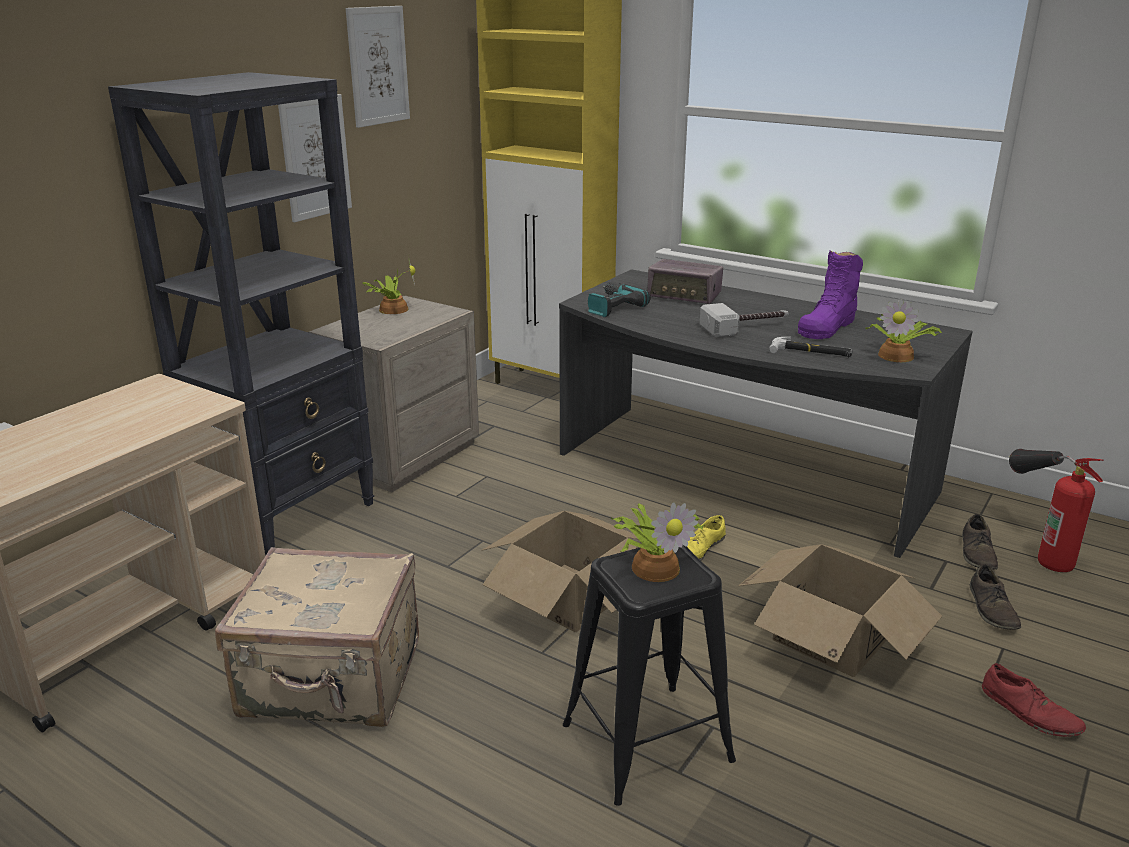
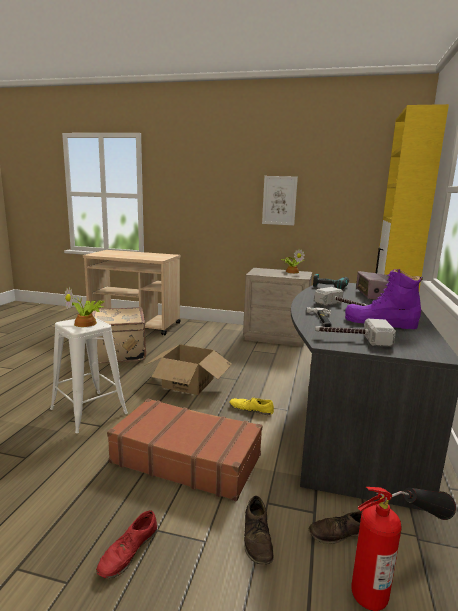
camera: 70 degrees right, 10 degrees down
(289, 516) = (213, 329): black bookcase -> none
(378, 66) = (324, 167): picture -> none
(646, 743) = (88, 411): black stool -> white stool
(832, 637) = (186, 458): cardboard box -> brown suitcase
(897, 355) = (351, 339): potted plant -> hammer
(992, 609) = (257, 538): brown shoe -> brown shoe turned 75 degrees counterclockwise

